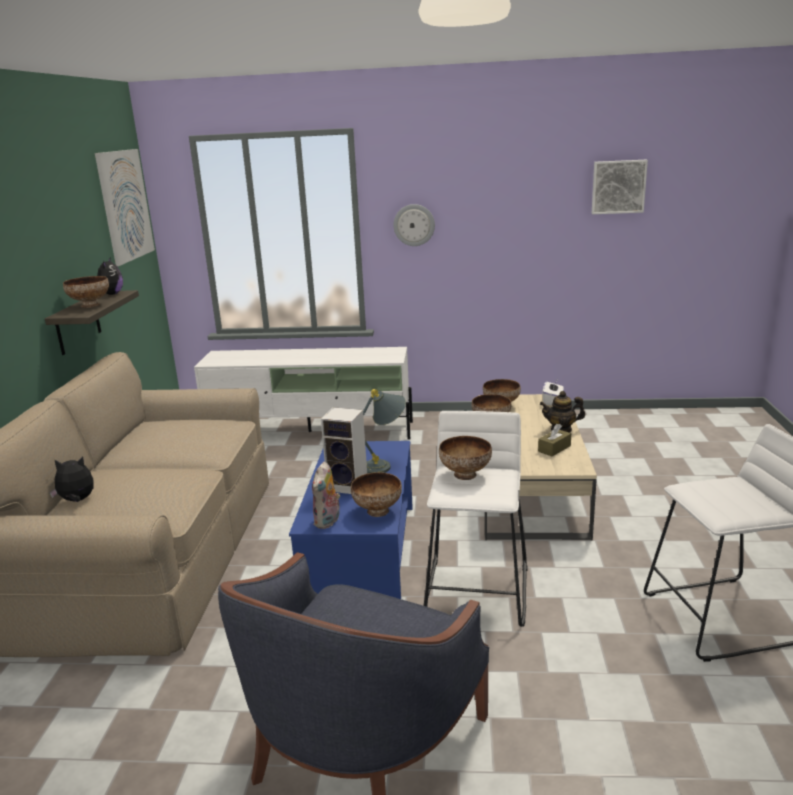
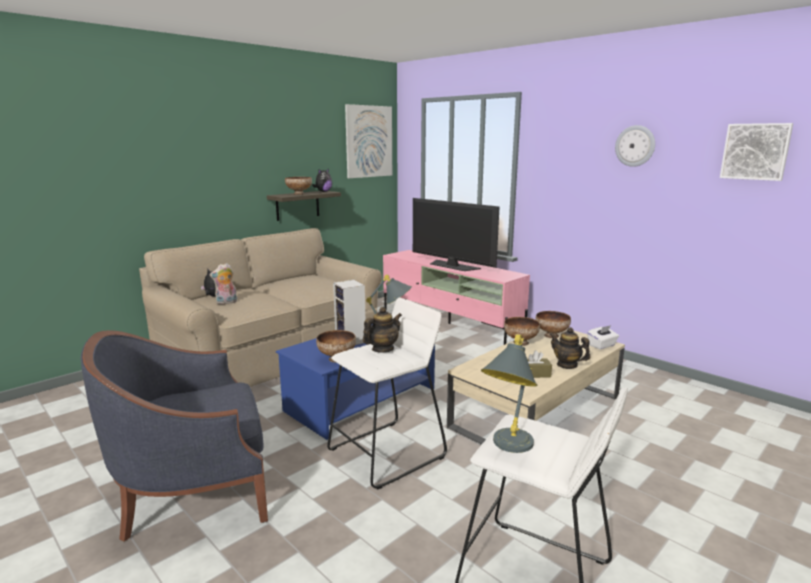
camera: 40 degrees right, 5 degrees down
(310, 358) = (452, 266): none -> television
(311, 431) = (449, 323): white tv stand -> pink tv stand
(328, 522) = (303, 353): plush toy -> plush toy (226, 302)
(414, 225) = (556, 174): wall clock -> wall clock (635, 146)
(465, 475) = (382, 349): bowl -> teapot
(725, 511) = (507, 449): none -> grey table lamp

